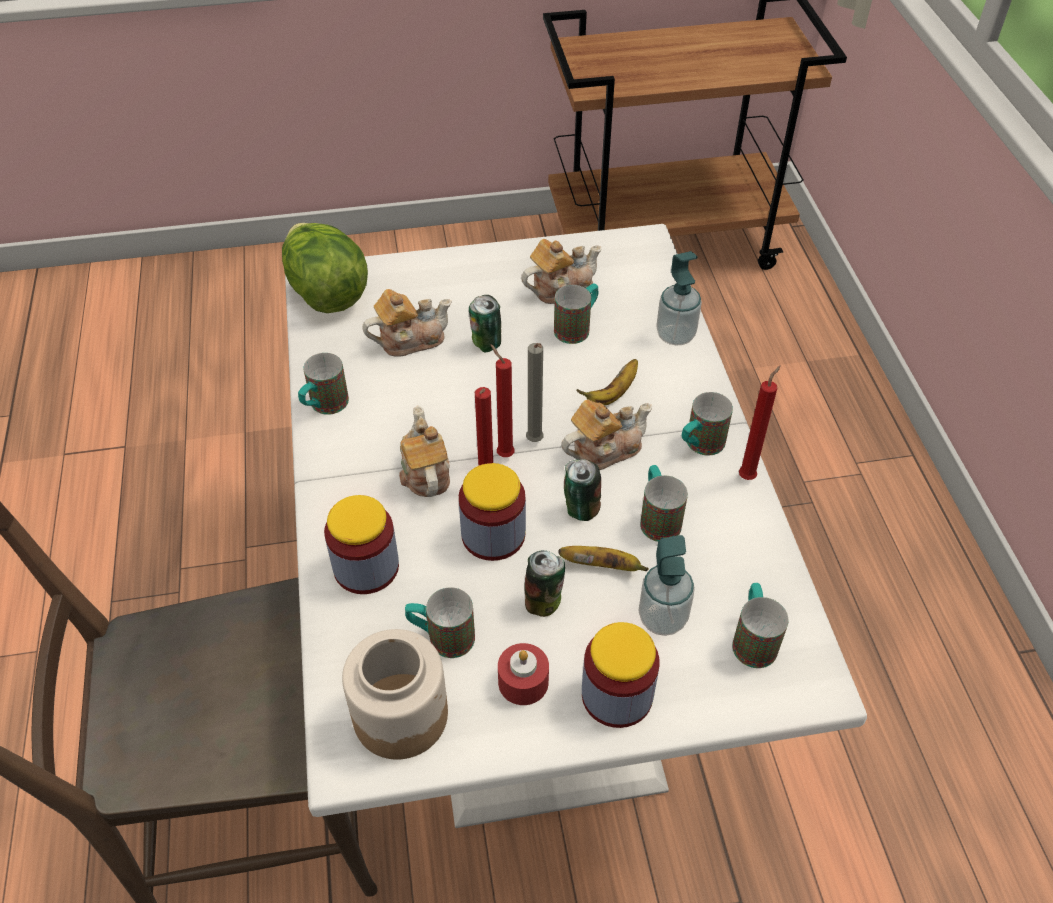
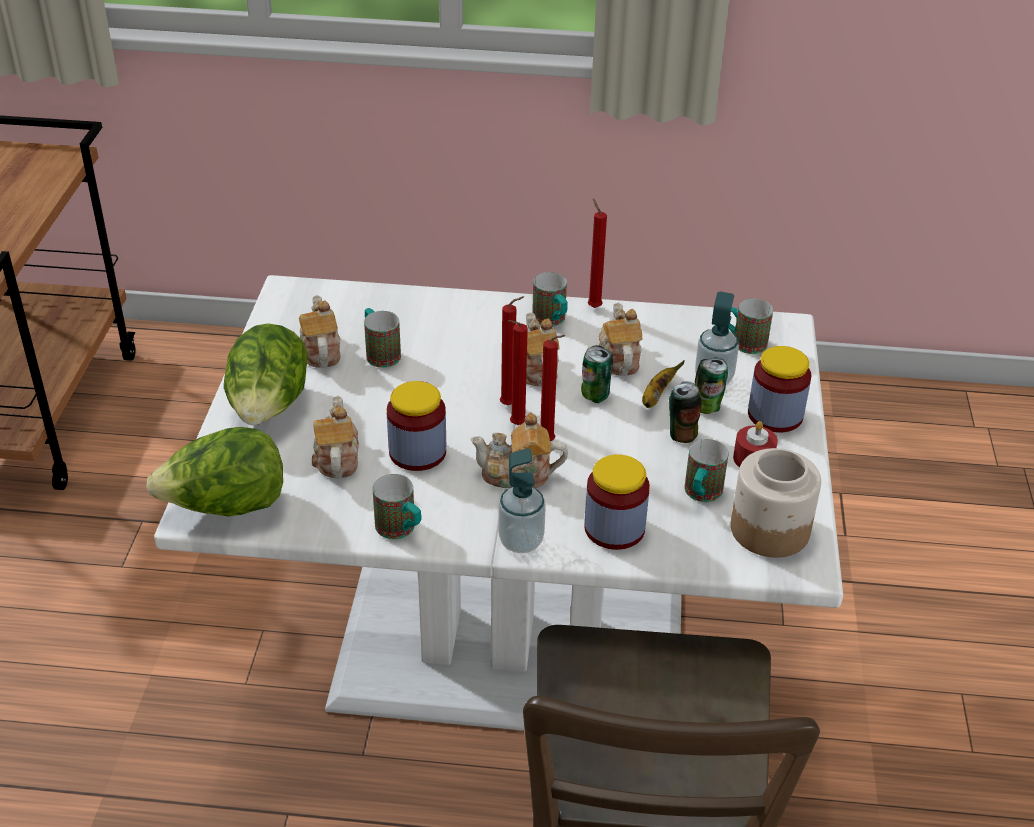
camera: 75 degrees left, 10 degrees down
(463, 280) = (269, 409): none -> lettuce
(486, 344) = (371, 410): can -> can (707, 407)
(493, 535) = (604, 448): jar -> jar (417, 452)
(535, 442) = (510, 405): grey candle -> red candle
(612, 394) = (474, 352): banana -> none
(657, 517) = (617, 359): mug -> teapot
(675, 335) = (421, 303): soap dispenser -> soap dispenser (521, 541)

